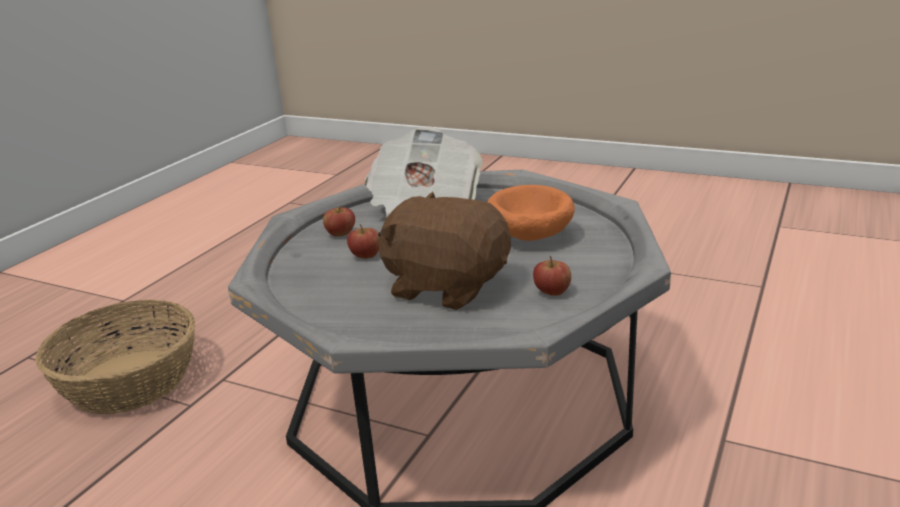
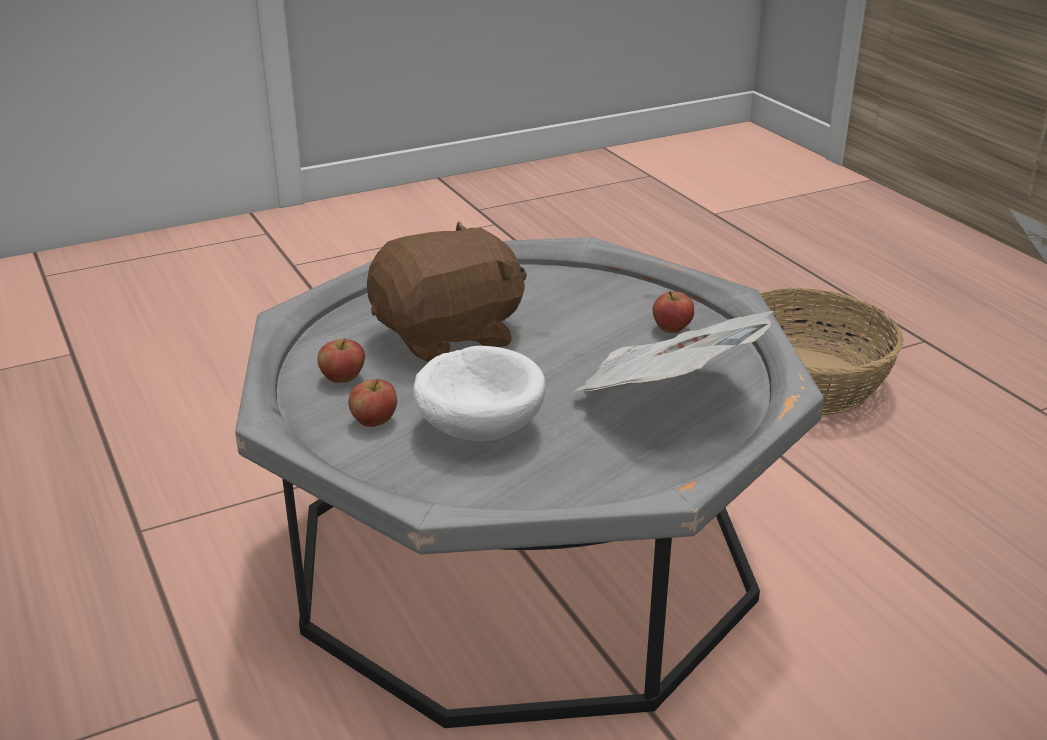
camera: 125 degrees right, 5 degrees up
(366, 256) = (586, 324): apple -> apple (374, 421)
(529, 237) = (478, 427): orange bowl -> white bowl

